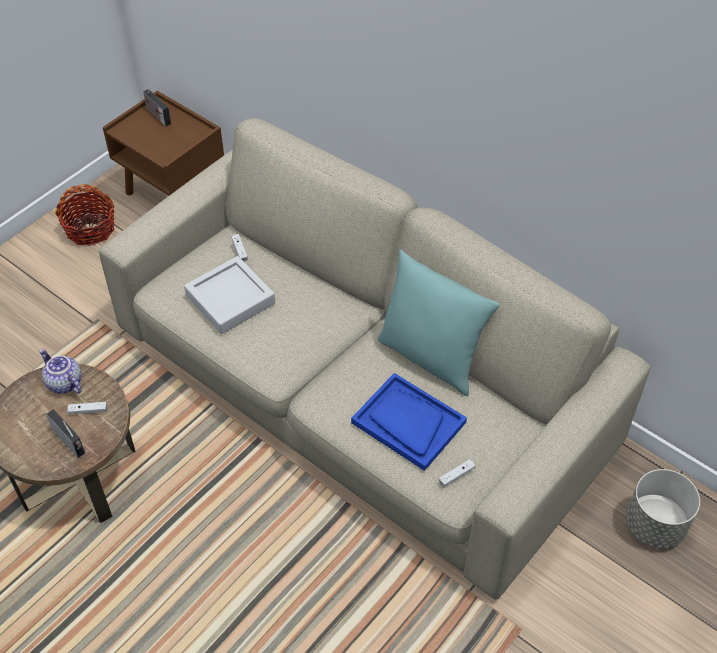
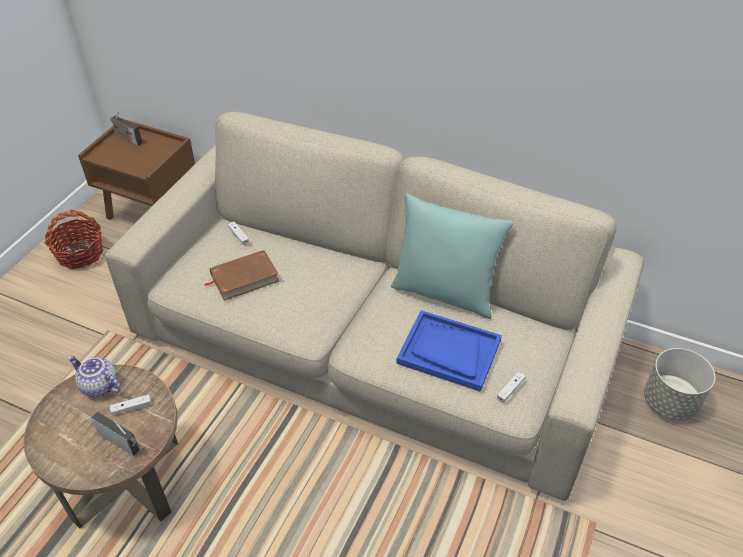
camera: 15 degrees left, 5 degrees down
(230, 299) = (244, 278): grey tray -> brown book

